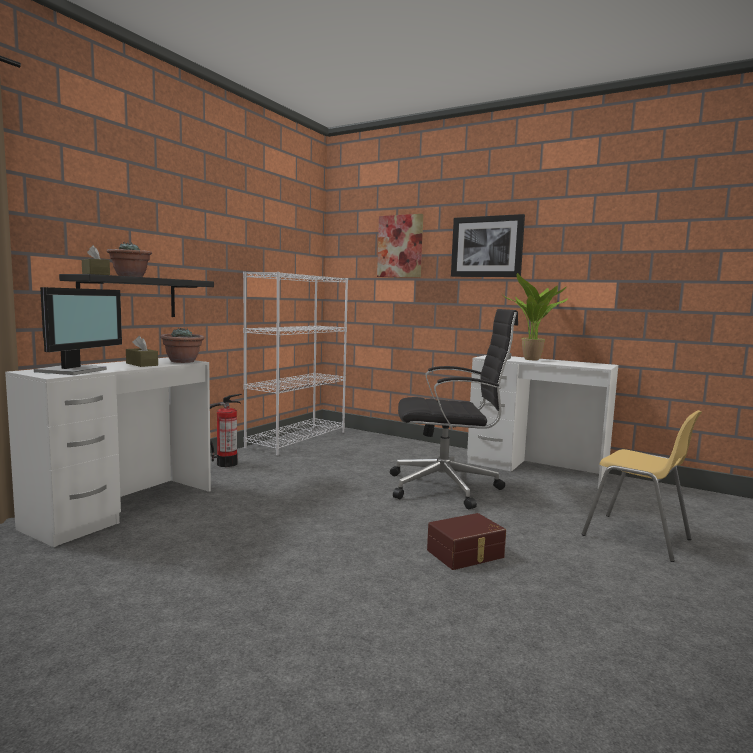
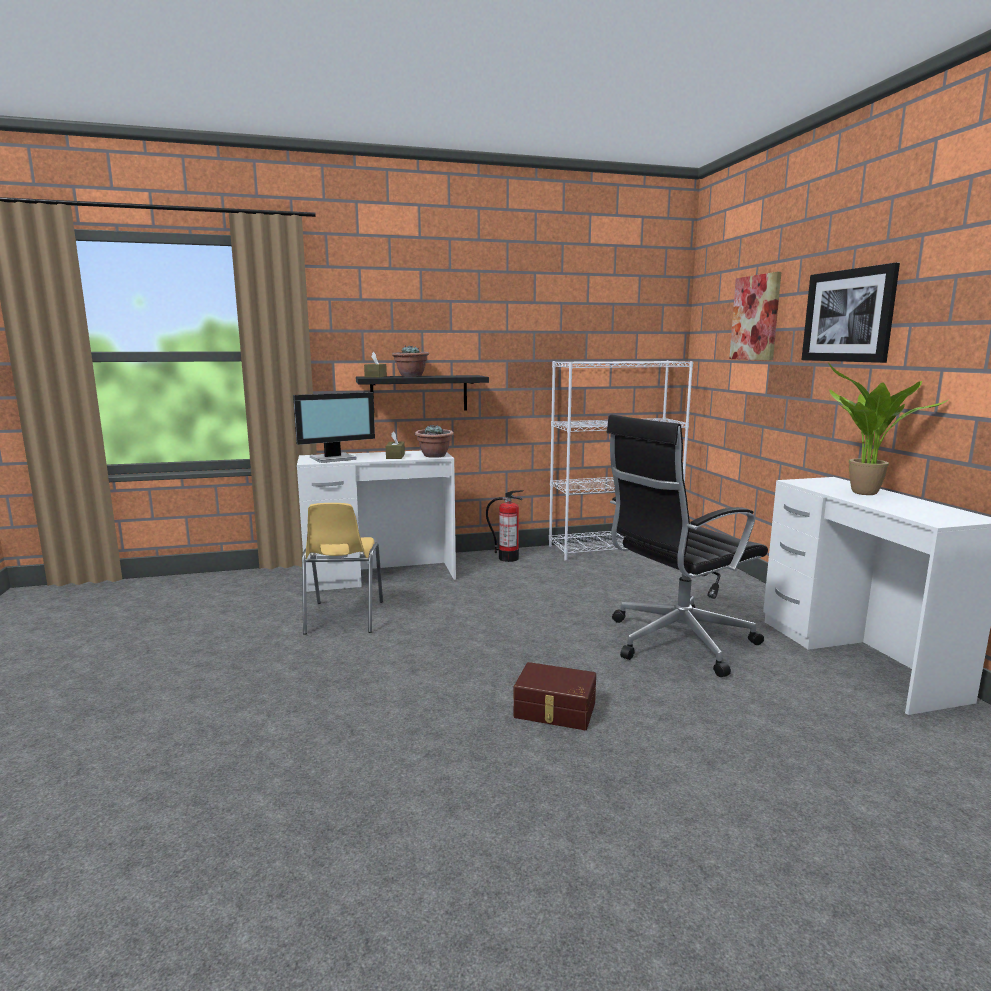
camera: 45 degrees right, 5 degrees up
(447, 487) = (676, 642): black office chair -> black office chair turned 105 degrees clockwise
(637, 538) = (813, 789): yellow chair -> yellow chair (343, 617)

